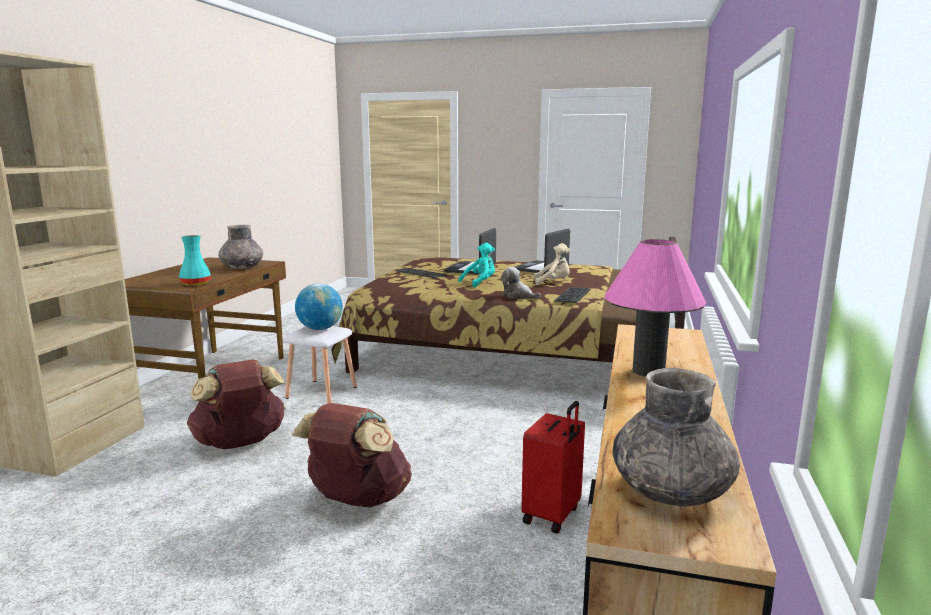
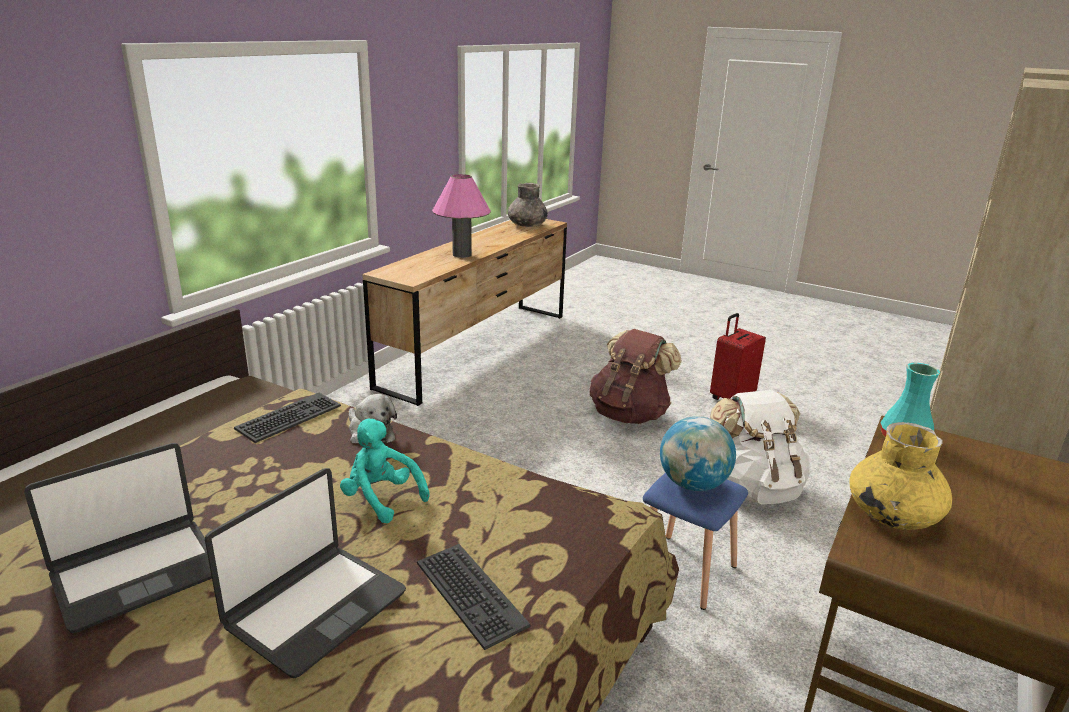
camera: 165 degrees left, 10 degrees up
(240, 443) = (754, 489): brown backpack -> white backpack
(242, 268) = (892, 514): grey vase -> yellow vase
(321, 393) = (684, 569): white stool -> blue stool
(480, 283) = (381, 499): turquoise plush toy -> turquoise plush toy turned 60 degrees clockwise
(553, 282) = (244, 473): beige plush toy -> none
(553, 515) = (495, 383): red suitcase -> red suitcase (731, 398)

